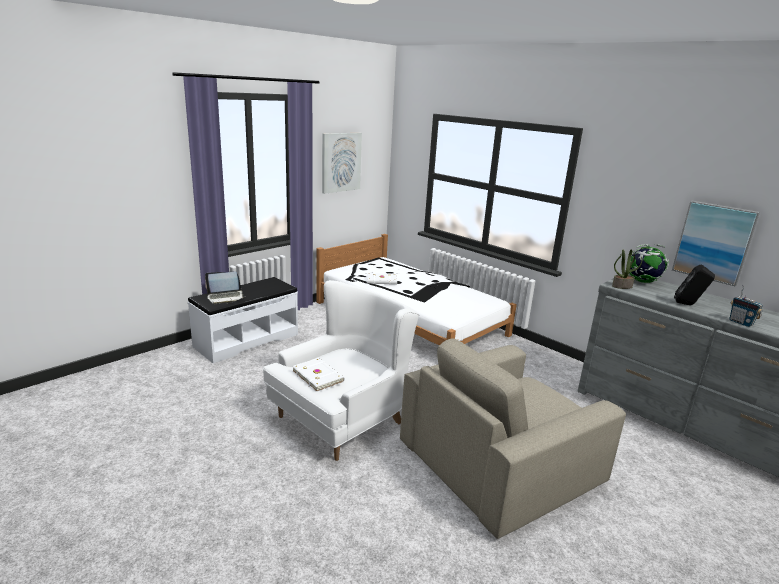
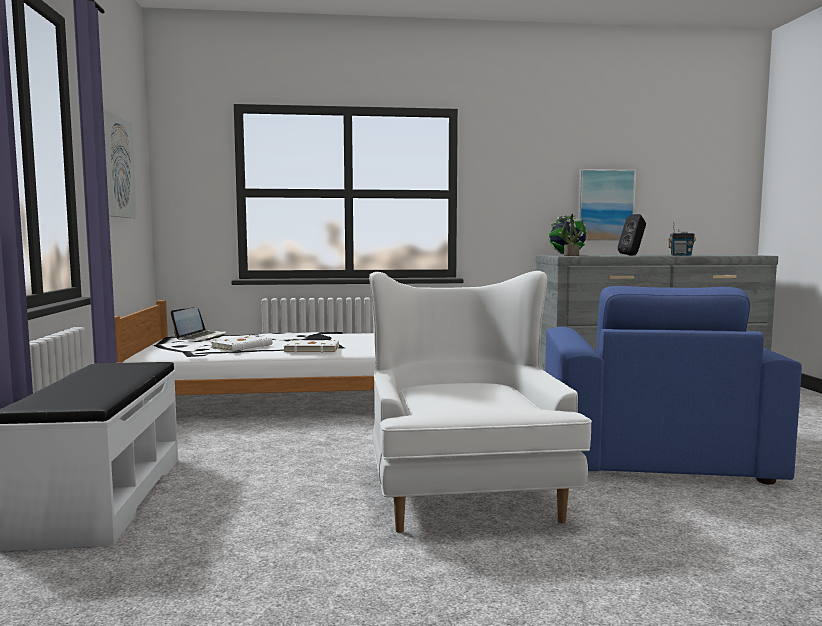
camera: 50 degrees left, 15 degrees down
(225, 297) = (83, 393): laptop -> laptop (201, 337)
(318, 376) = (480, 403): white book -> white book (311, 349)
(500, 462) = (646, 447): beige armchair -> blue armchair

